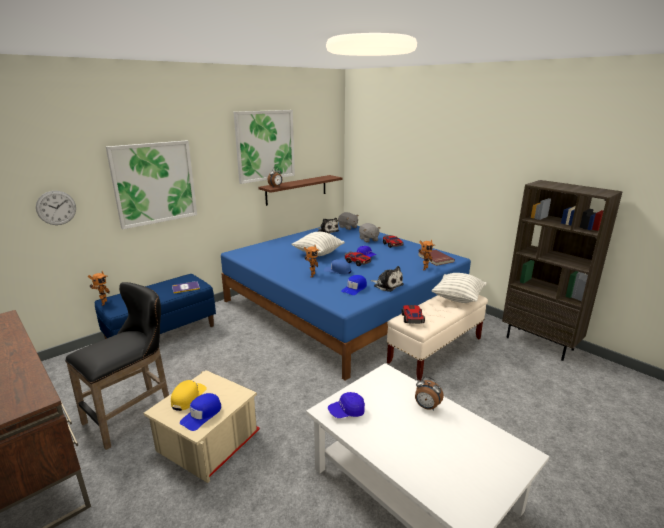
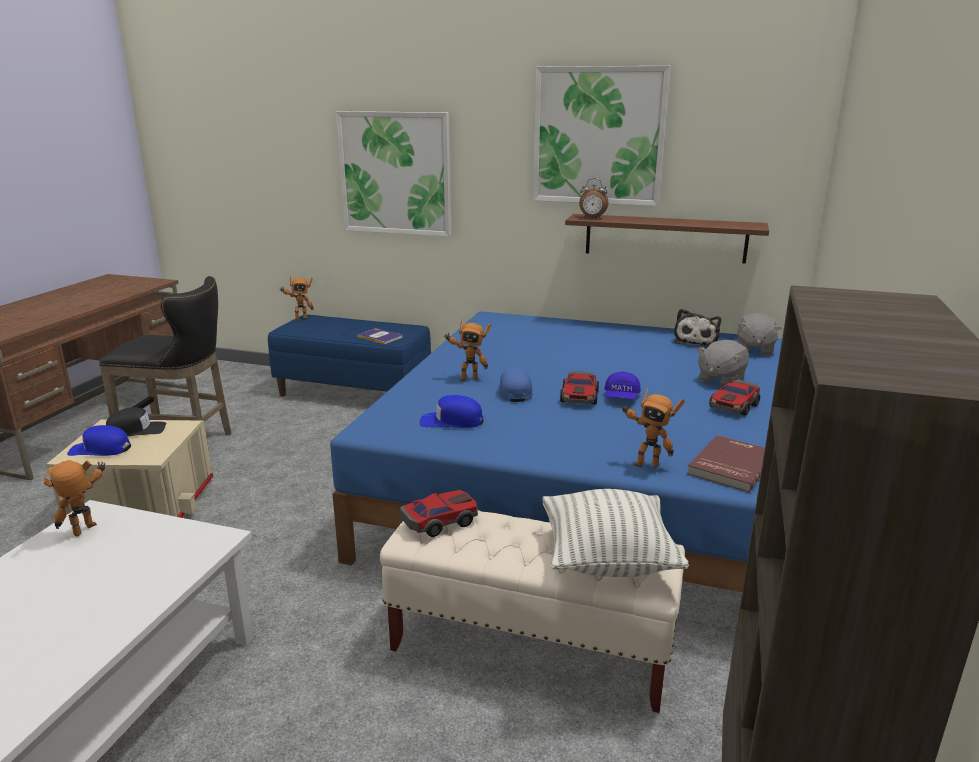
camera: 60 degrees right, 0 degrees up
(56, 208) = (281, 184): wall clock -> none
(188, 397) = (136, 430): yellow cap -> black cap
(318, 253) = (572, 360): pillow -> none
(346, 412) = (88, 531): blue cap -> toy robot
(387, 285) = (501, 445): plush toy -> none
(426, 407) = (113, 604): alarm clock -> none

